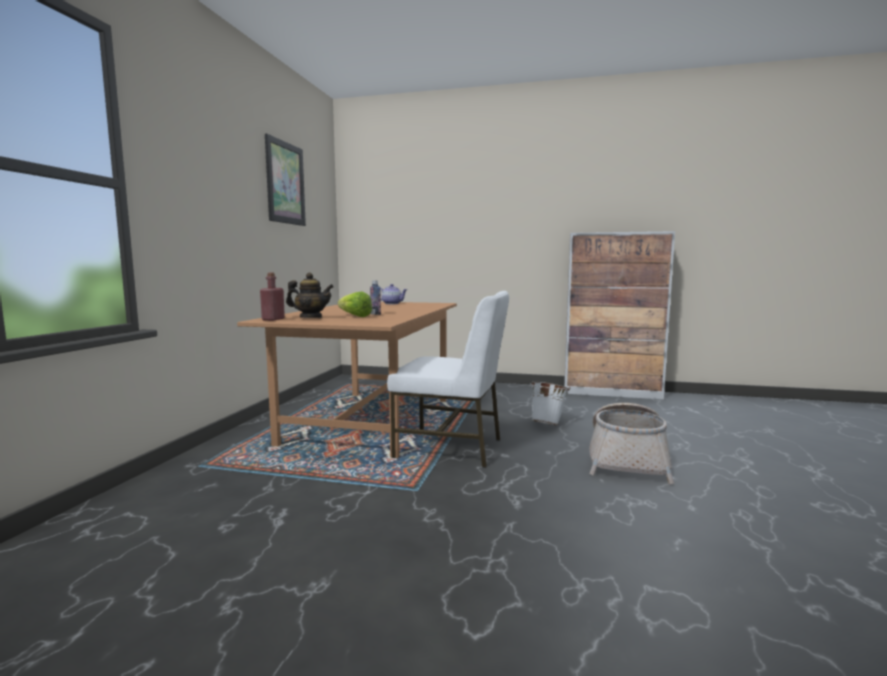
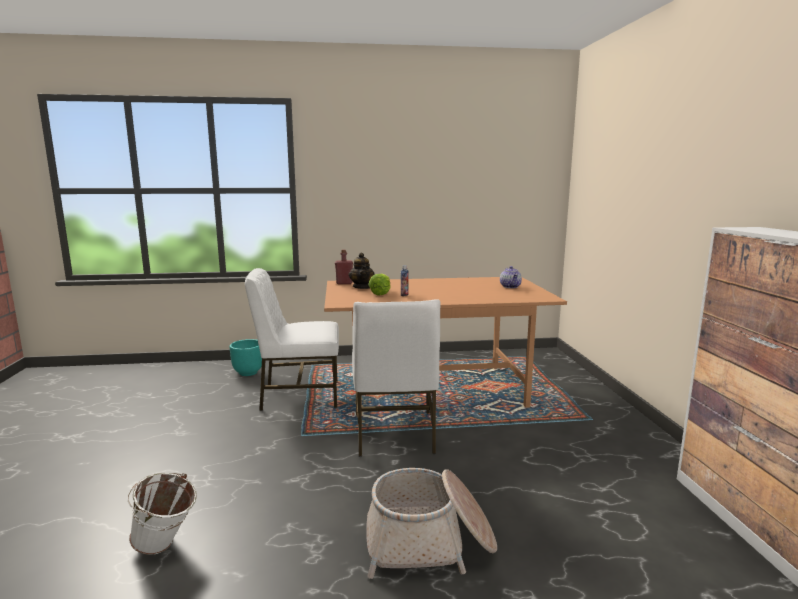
camera: 70 degrees right, 5 degrees up
(137, 515) = (248, 373): none -> turquoise planter
(285, 183) = (469, 161): picture -> none
(294, 483) = (299, 395): none -> white chair
(548, 424) = (513, 477): white bucket -> white bucket (166, 547)

